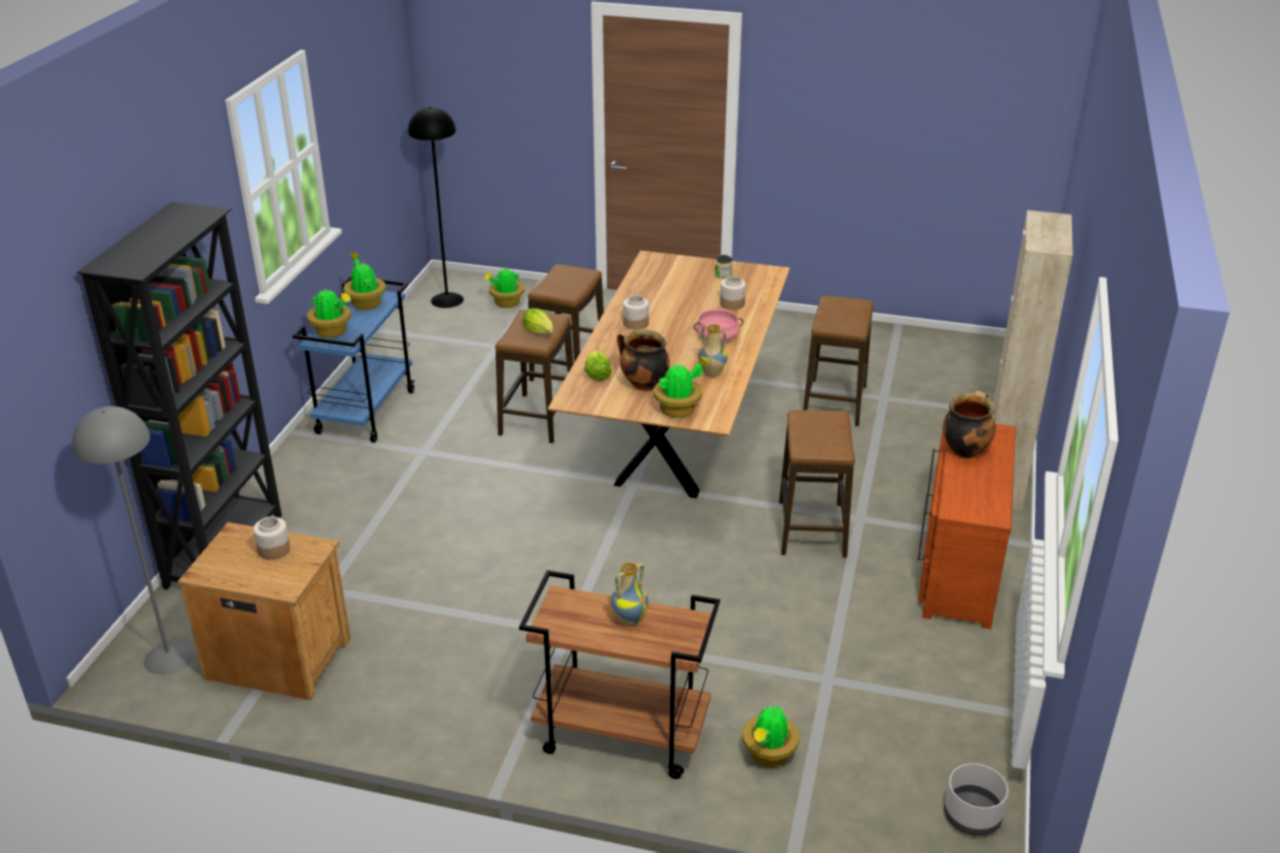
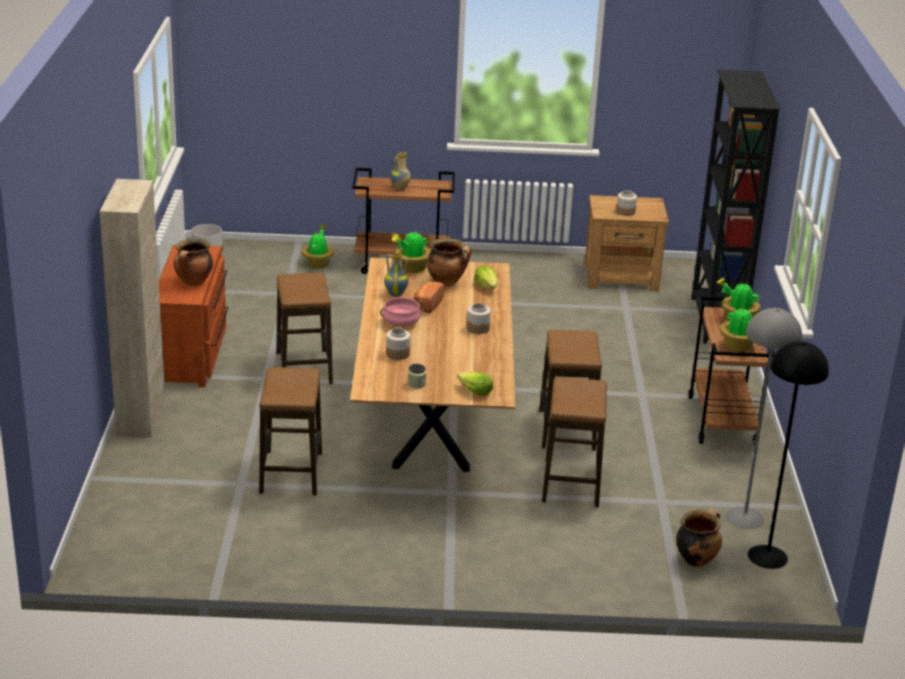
camera: 165 degrees right, 5 degrees down
(169, 657) = (684, 273): grey floor lamp -> grey floor lamp (744, 518)
(366, 411) = (723, 421): blue cart -> brown cart
(506, 303) = (696, 559): potted plant -> cooking pot
(539, 331) = (567, 345): lettuce -> lettuce (474, 392)
(680, 356) = (426, 305): none -> bread

